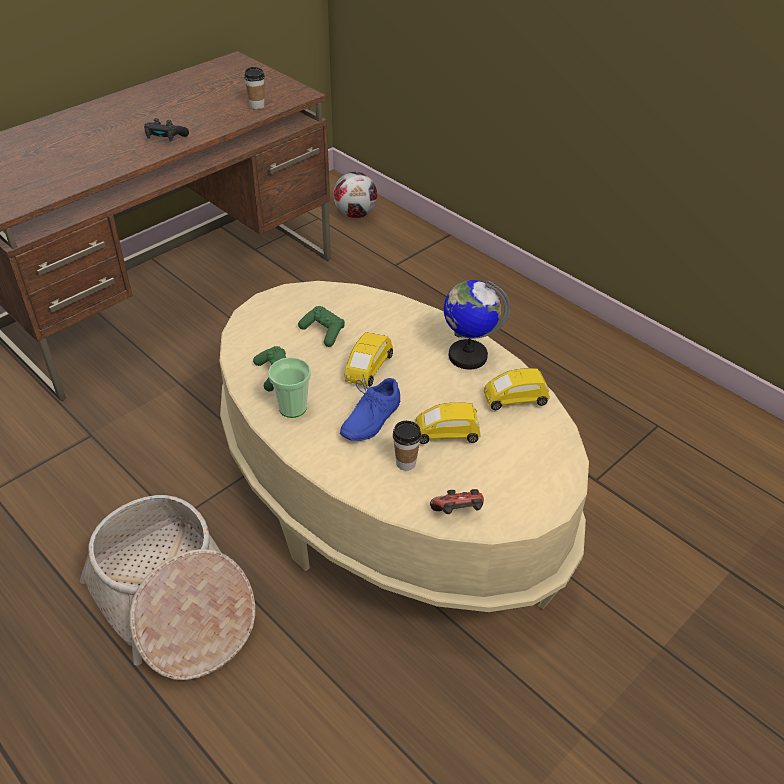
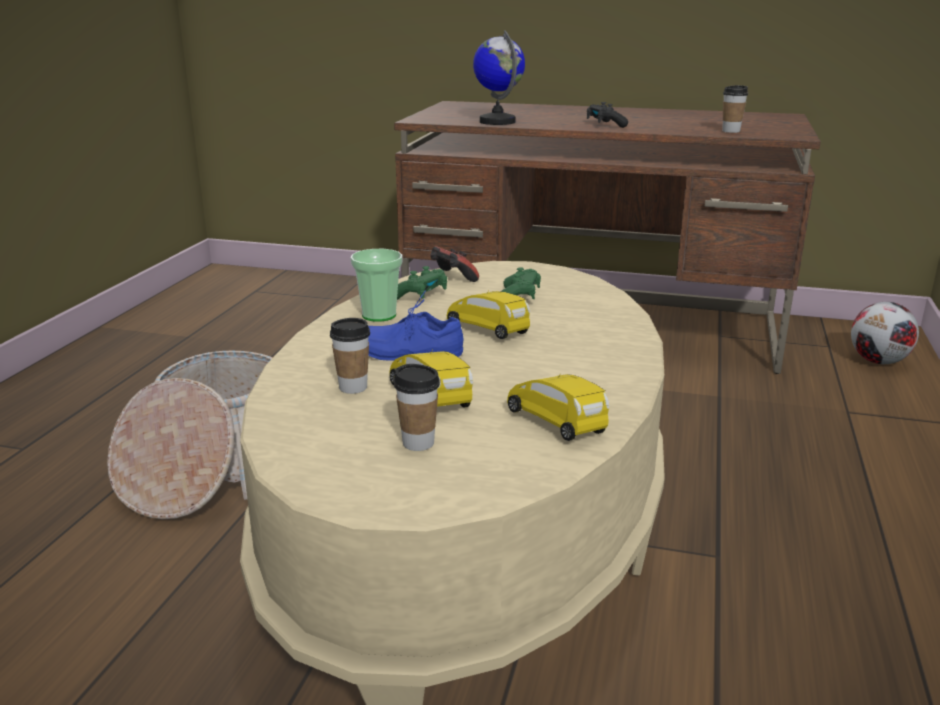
camera: 60 degrees right, 20 degrees down
(368, 369) = (489, 331): yellow toy car -> yellow toy car turned 45 degrees clockwise
(458, 513) = (292, 438): game controller -> game controller (452, 278)
(467, 356) = (598, 374): globe -> globe (497, 122)
(499, 462) = (418, 443): none -> cup

